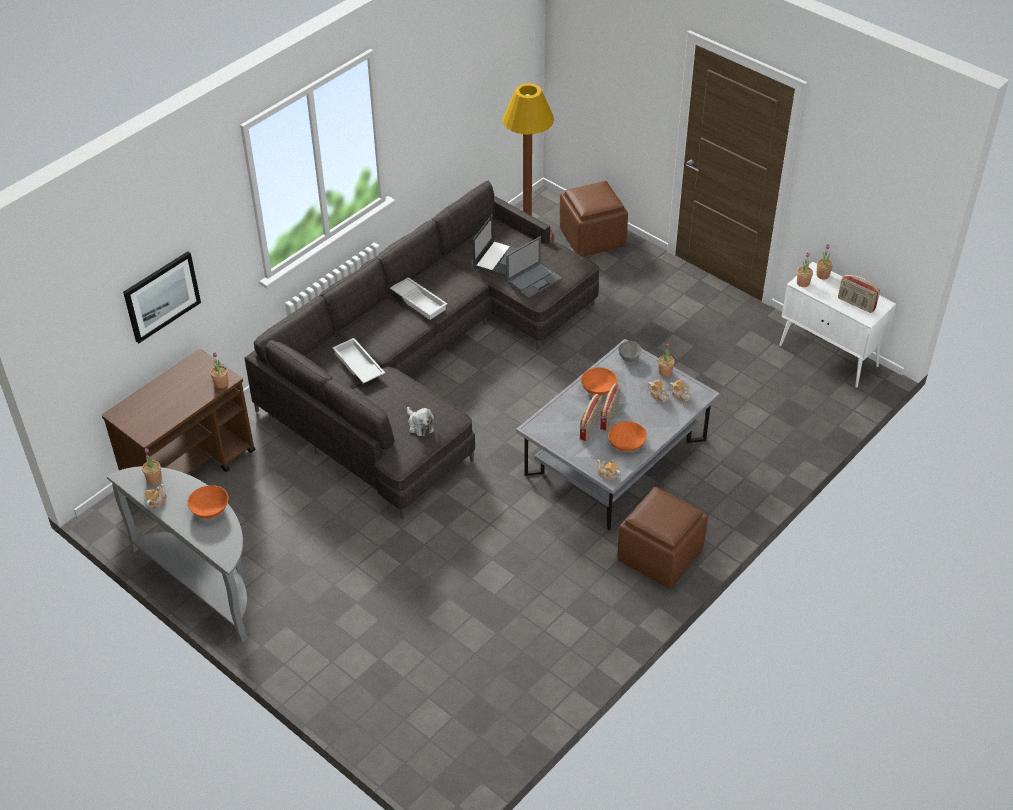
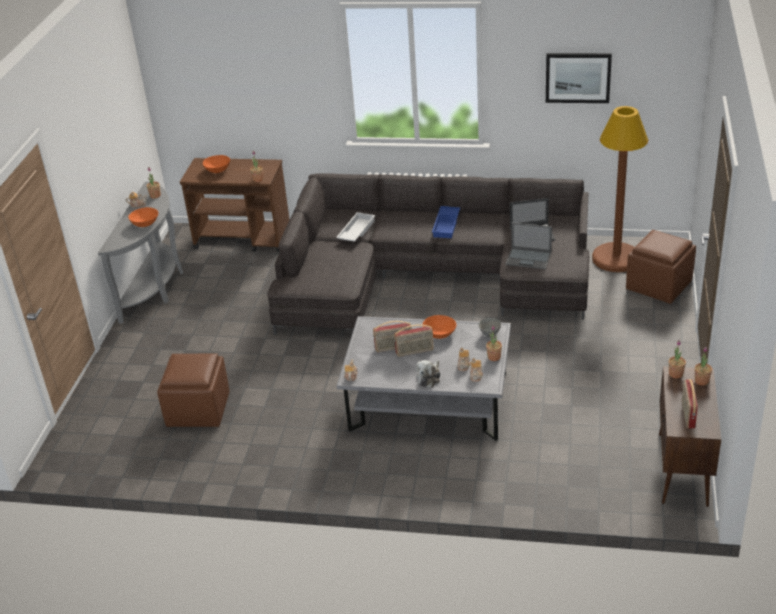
camera: 60 degrees right, 10 degrees down
(161, 296) = (255, 99): picture -> picture (578, 77)
(419, 301) = (447, 225): white tray -> blue tray
(419, 425) = (324, 278): plush toy -> plush toy (429, 378)
(627, 443) = (394, 371): orange bowl -> orange bowl (218, 170)
(659, 556) = (344, 468): brown ottoman -> brown ottoman (198, 409)
(829, 356) = (683, 470): white cabinet -> brown cabinet

